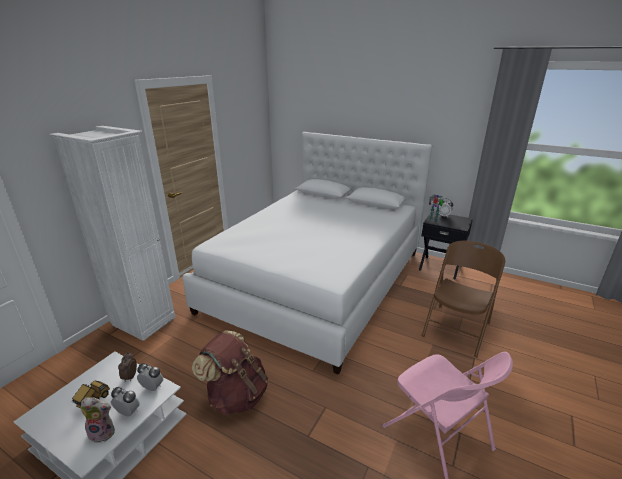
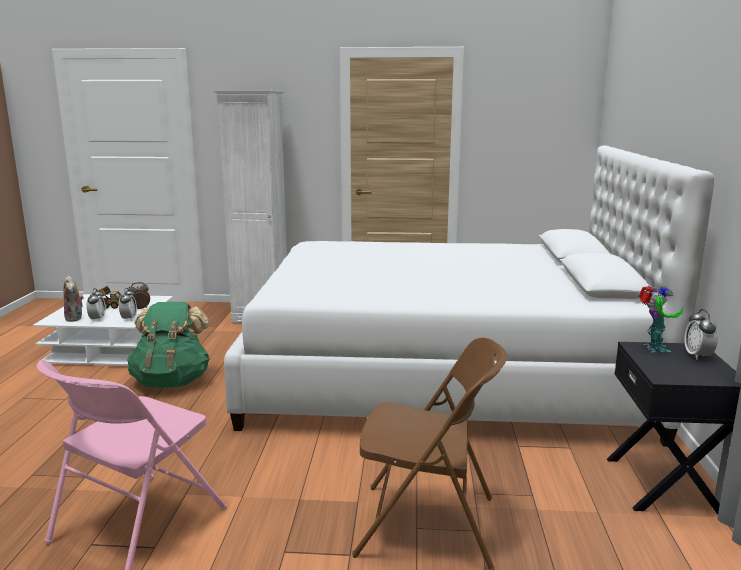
camera: 65 degrees right, 10 degrees down
(236, 395) = (172, 381): brown backpack -> green backpack

